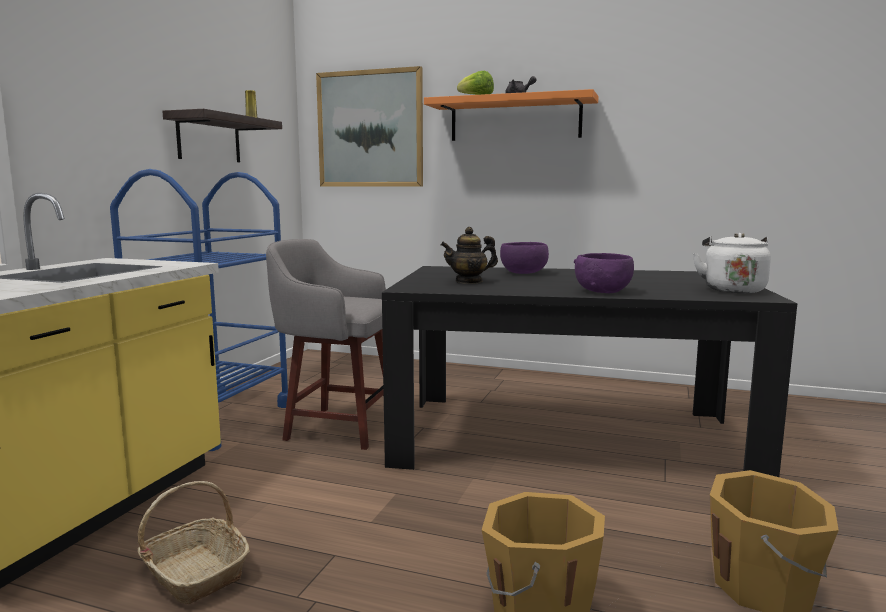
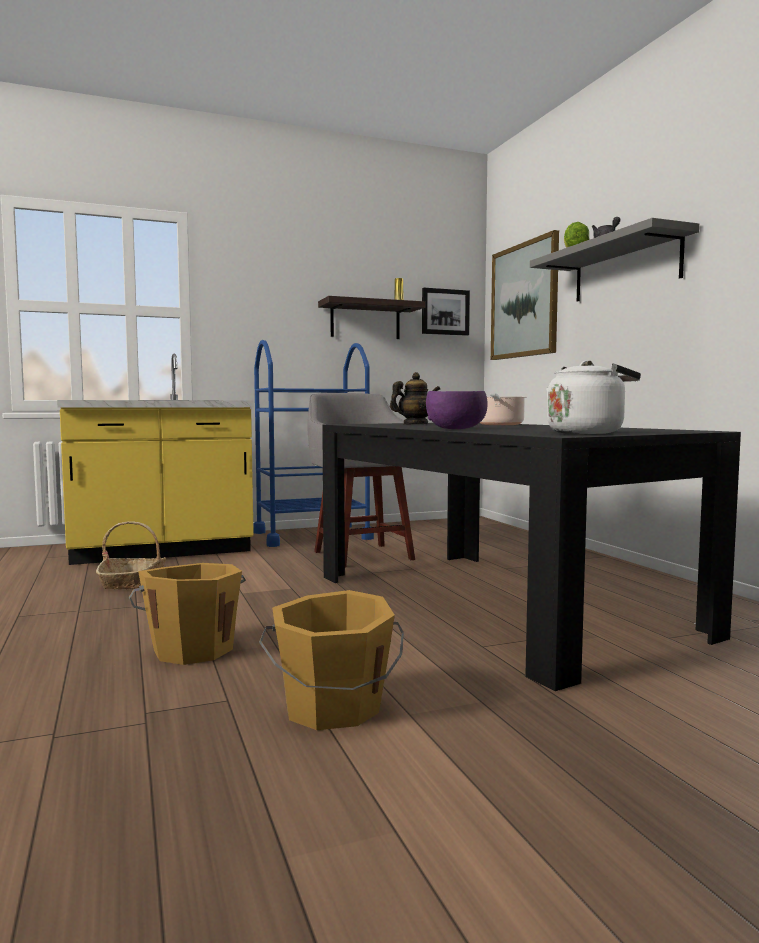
camera: 50 degrees right, 5 degrees down
(272, 131) = (445, 312): none -> picture
(469, 281) = (415, 424): teapot -> teapot turned 120 degrees clockwise
(515, 119) = (625, 268): orange shelf -> grey shelf
(524, 273) = (499, 424): purple bowl -> cooking pot

